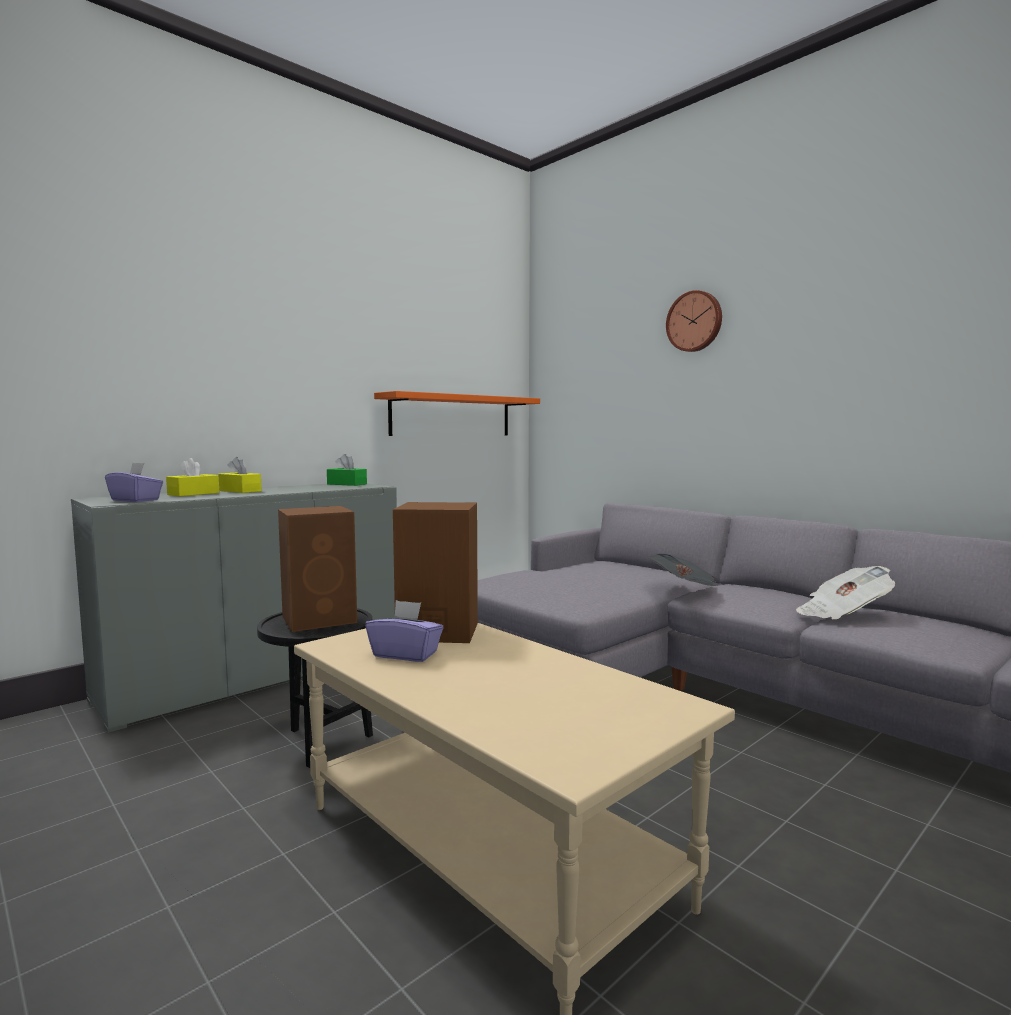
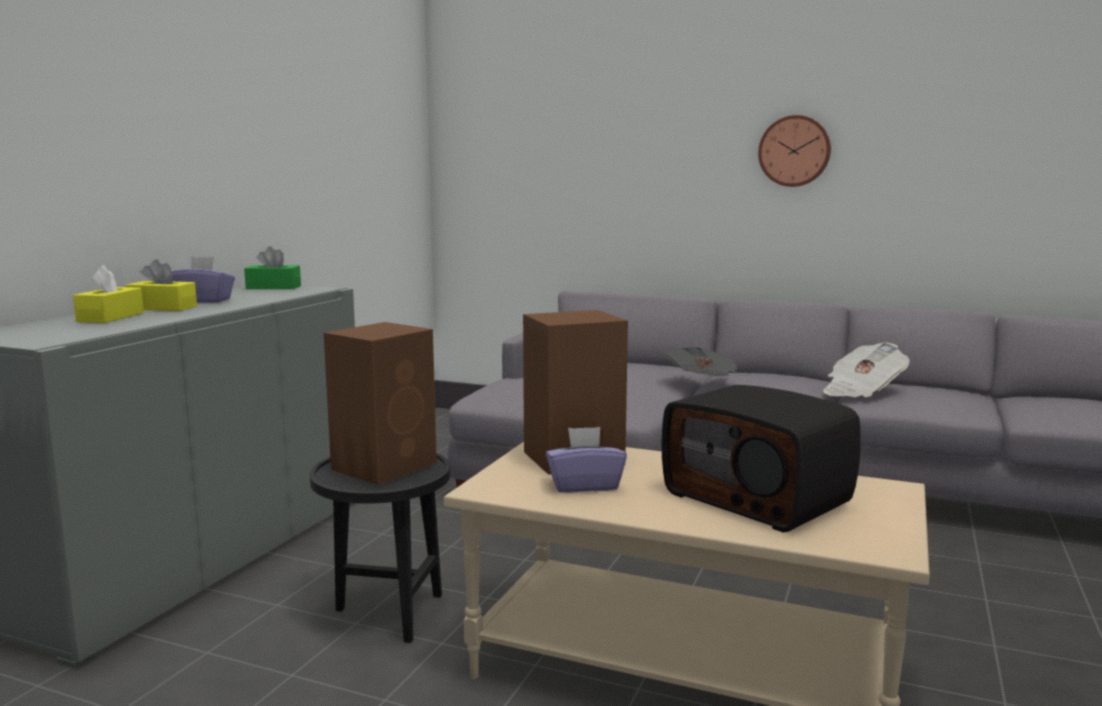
camera: 25 degrees left, 5 degrees up
(136, 500) = (66, 334): purple tissue box -> purple tissue box (203, 301)
(452, 416) = (358, 187): orange shelf -> none
(532, 691) = (759, 498): none -> radio
(695, 321) = (660, 81): wall clock -> wall clock (794, 151)

